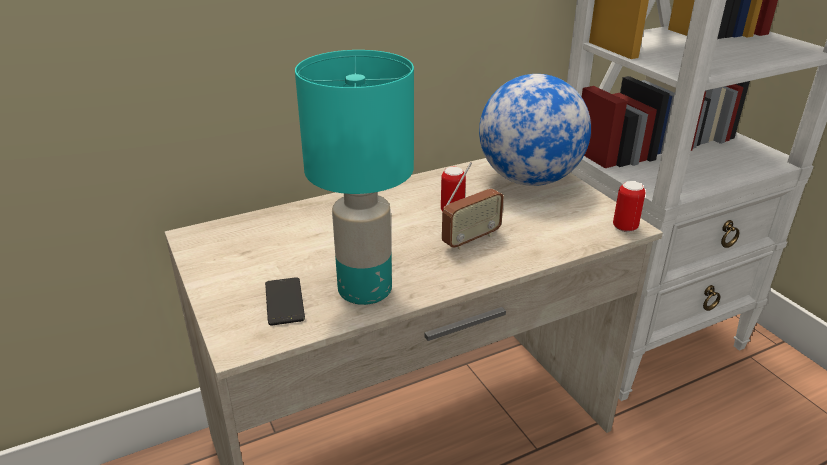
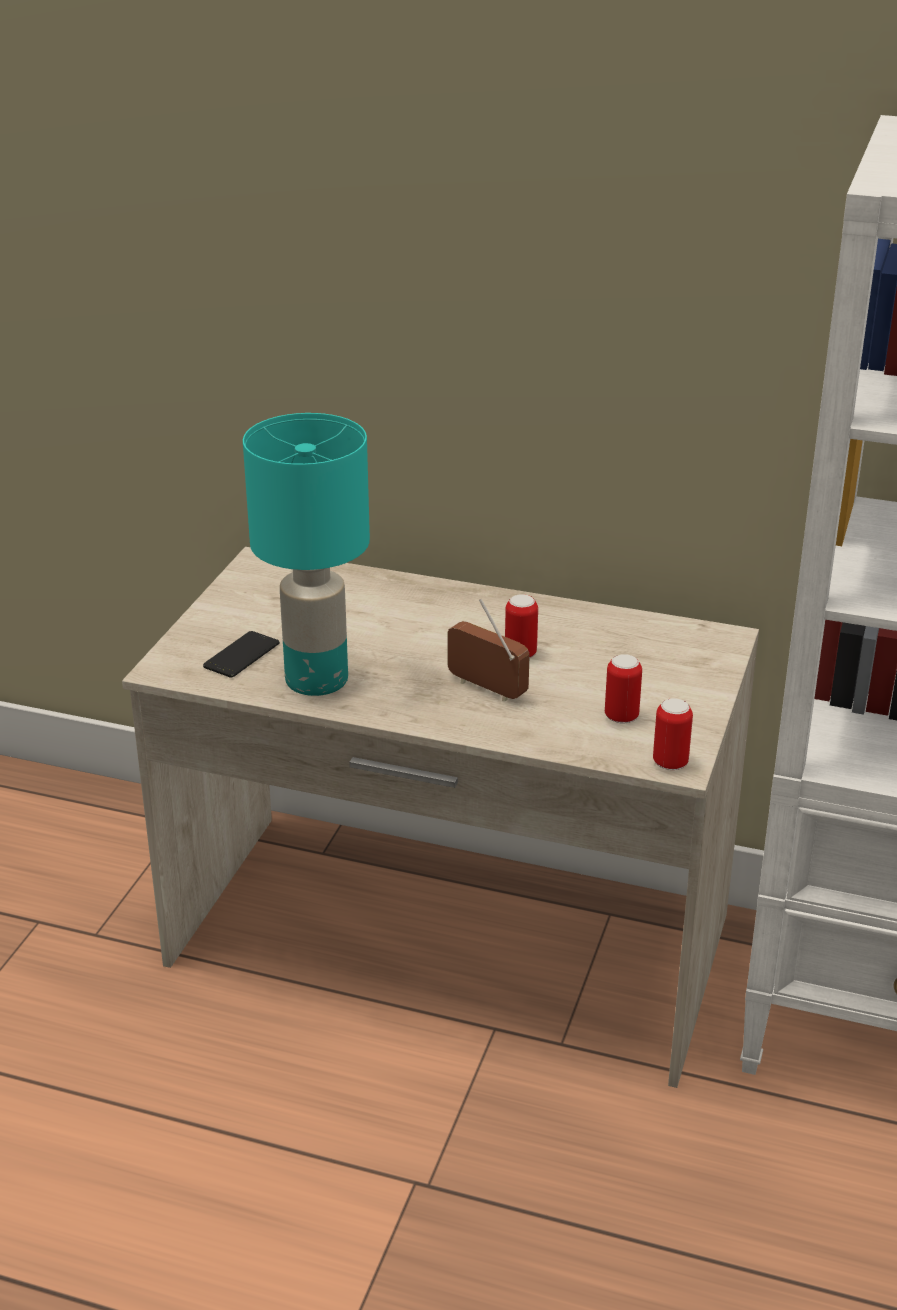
camera: 45 degrees right, 0 degrees up
(471, 239) = (486, 689): radio -> radio turned 150 degrees counterclockwise
(529, 180) = (672, 663): globe -> none
(560, 217) = (621, 717): none -> can

